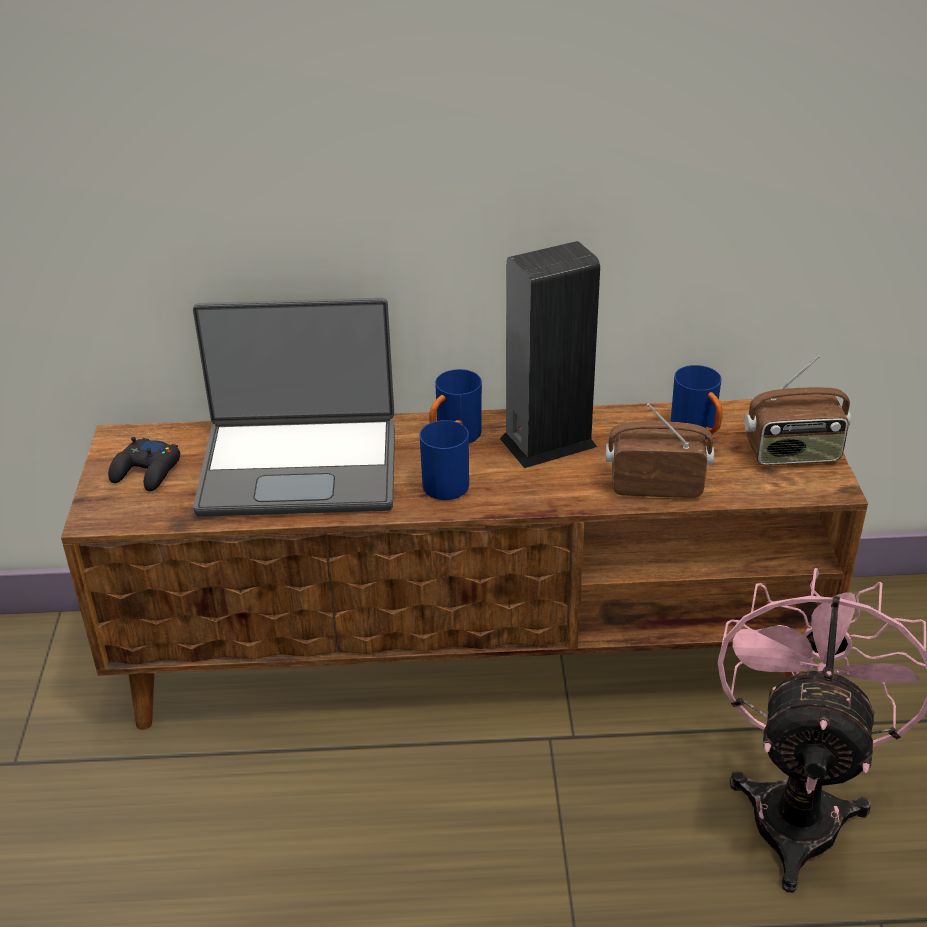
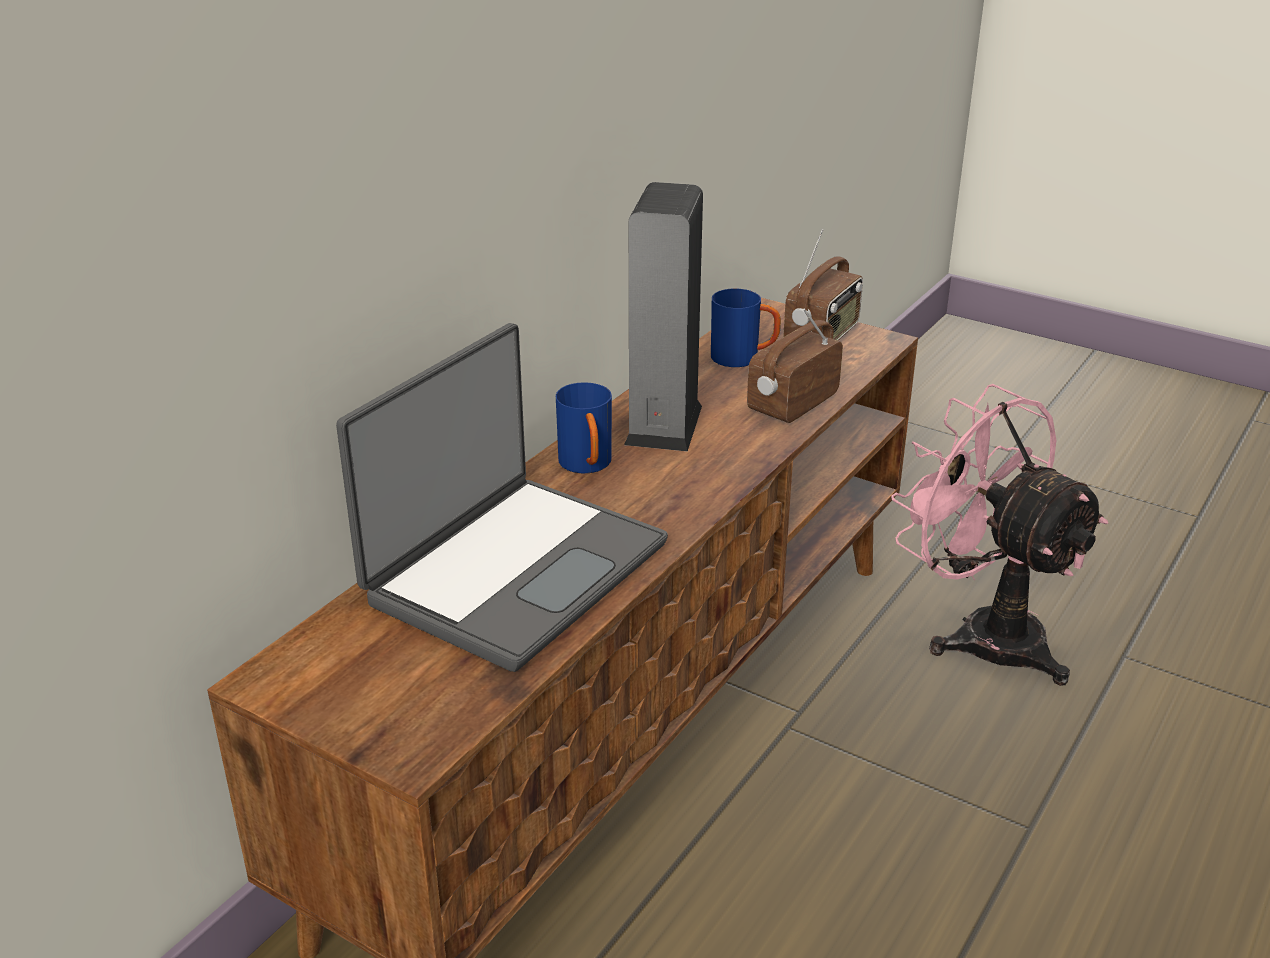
camera: 55 degrees left, 5 degrees down
(147, 471) = (372, 681): black game controller -> none
(449, 481) = (656, 495): blue mug -> none

